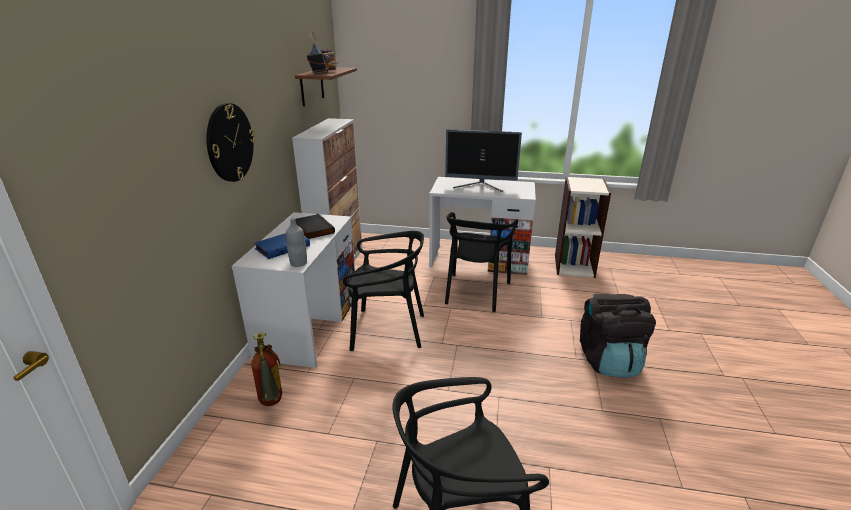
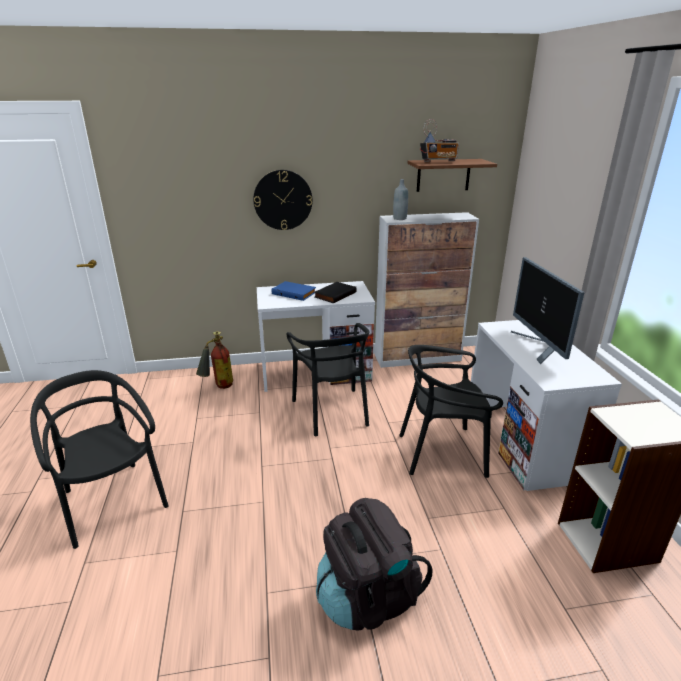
camera: 70 degrees right, 0 degrees up
(298, 263) = (271, 304): grey bottle -> grey bottle (399, 218)

